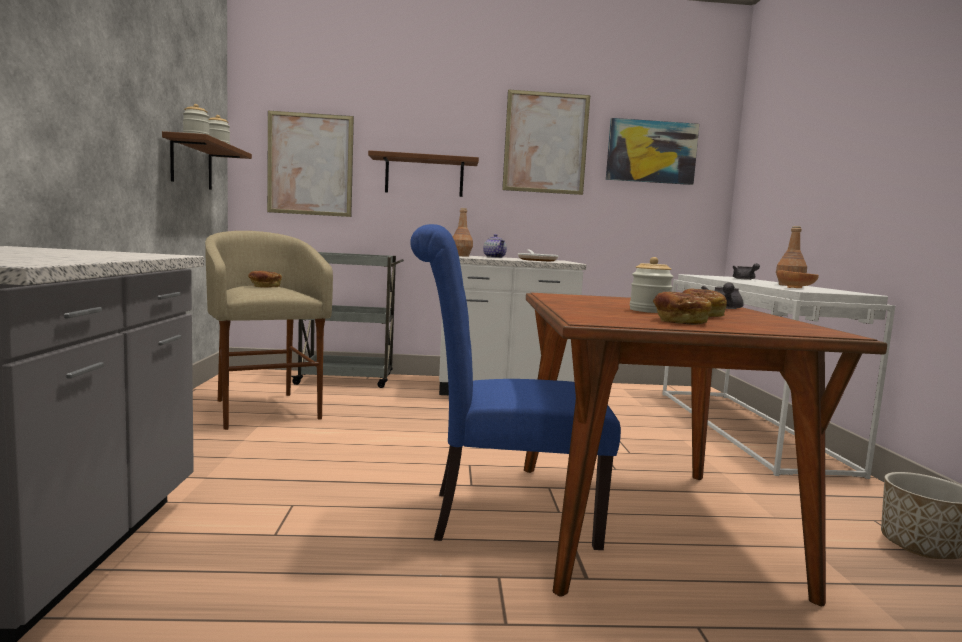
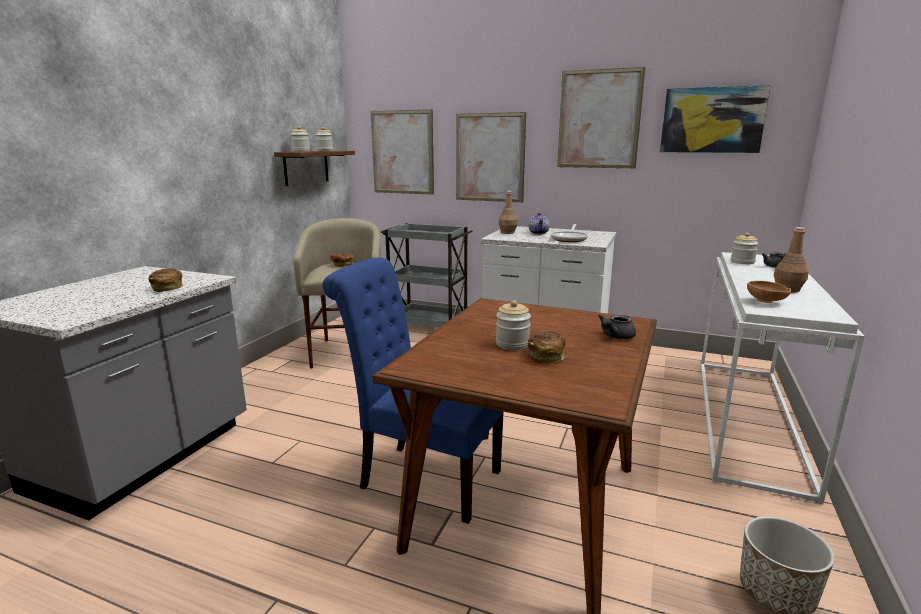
camera: 25 degrees right, 10 degrees up
(424, 176) = (489, 158): brown shelf -> picture
(679, 321) = (491, 370): bread -> bread (168, 288)
(712, 277) = (742, 262): none -> jar

